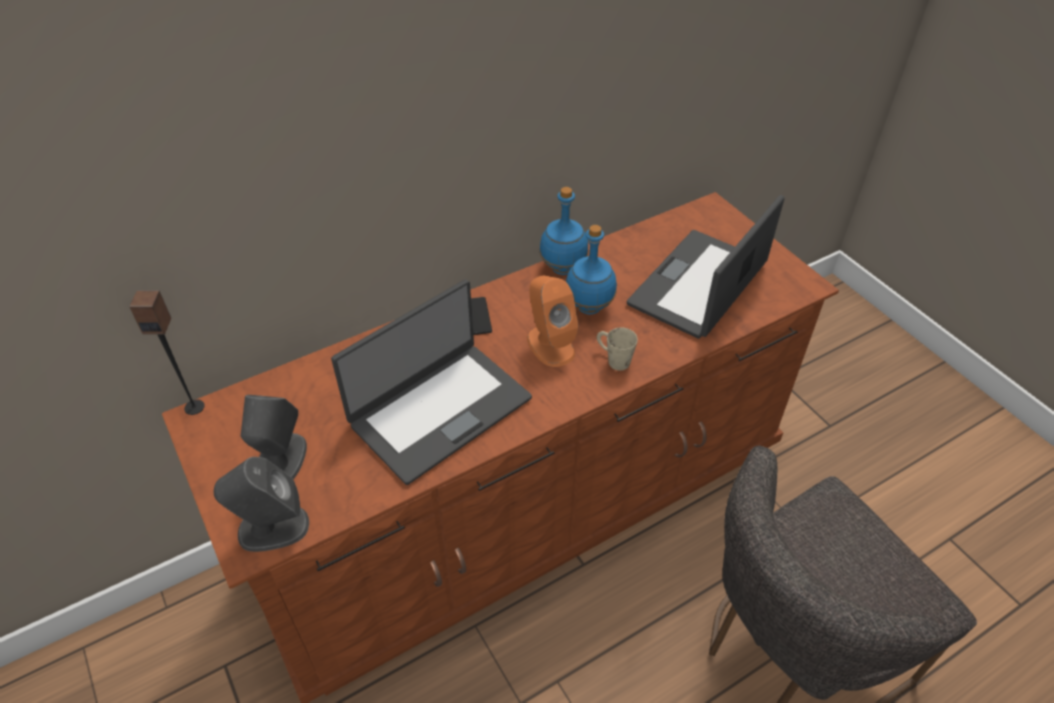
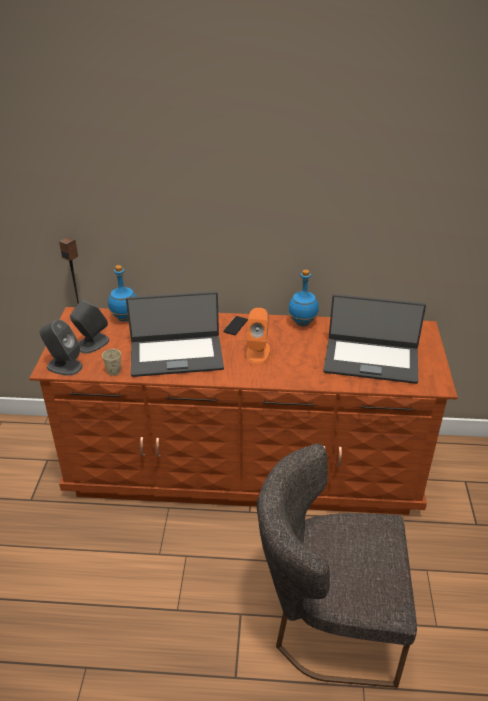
camera: 35 degrees right, 10 degrees down
(589, 306) = (297, 344): blue bottle -> blue bottle (125, 318)
(613, 359) = (283, 371): beige mug -> beige mug (113, 368)
(699, 285) = (371, 360): laptop -> laptop turned 150 degrees counterclockwise

